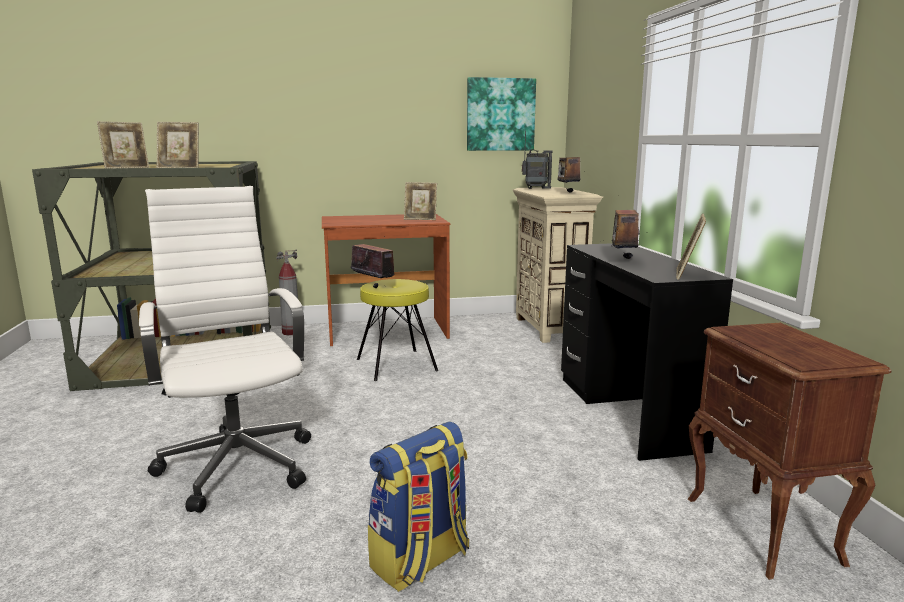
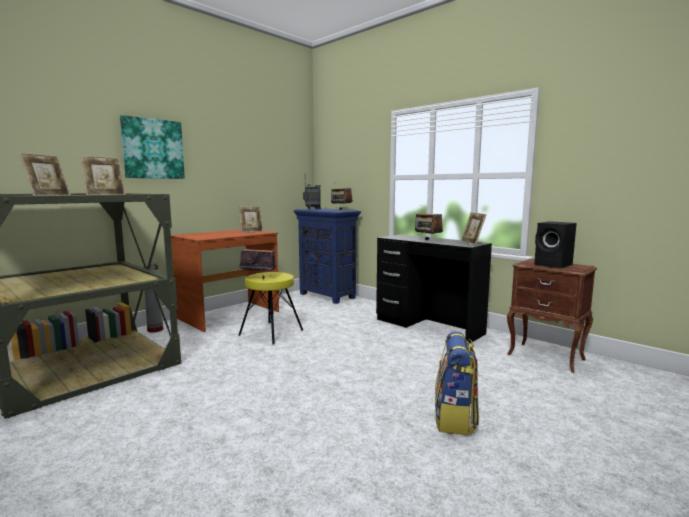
camera: 35 degrees left, 5 degrees down
(236, 462) = (265, 414): white office chair -> none
(500, 114) = (280, 162): picture -> picture (153, 149)
(550, 329) = (328, 296): beige cabinet -> blue cabinet
(783, 345) = (554, 265): none -> black speaker

